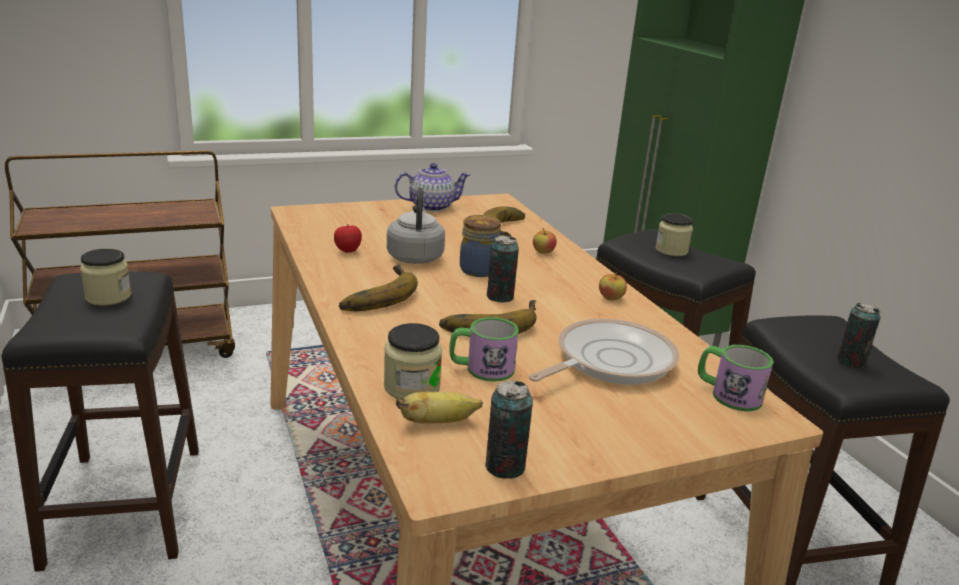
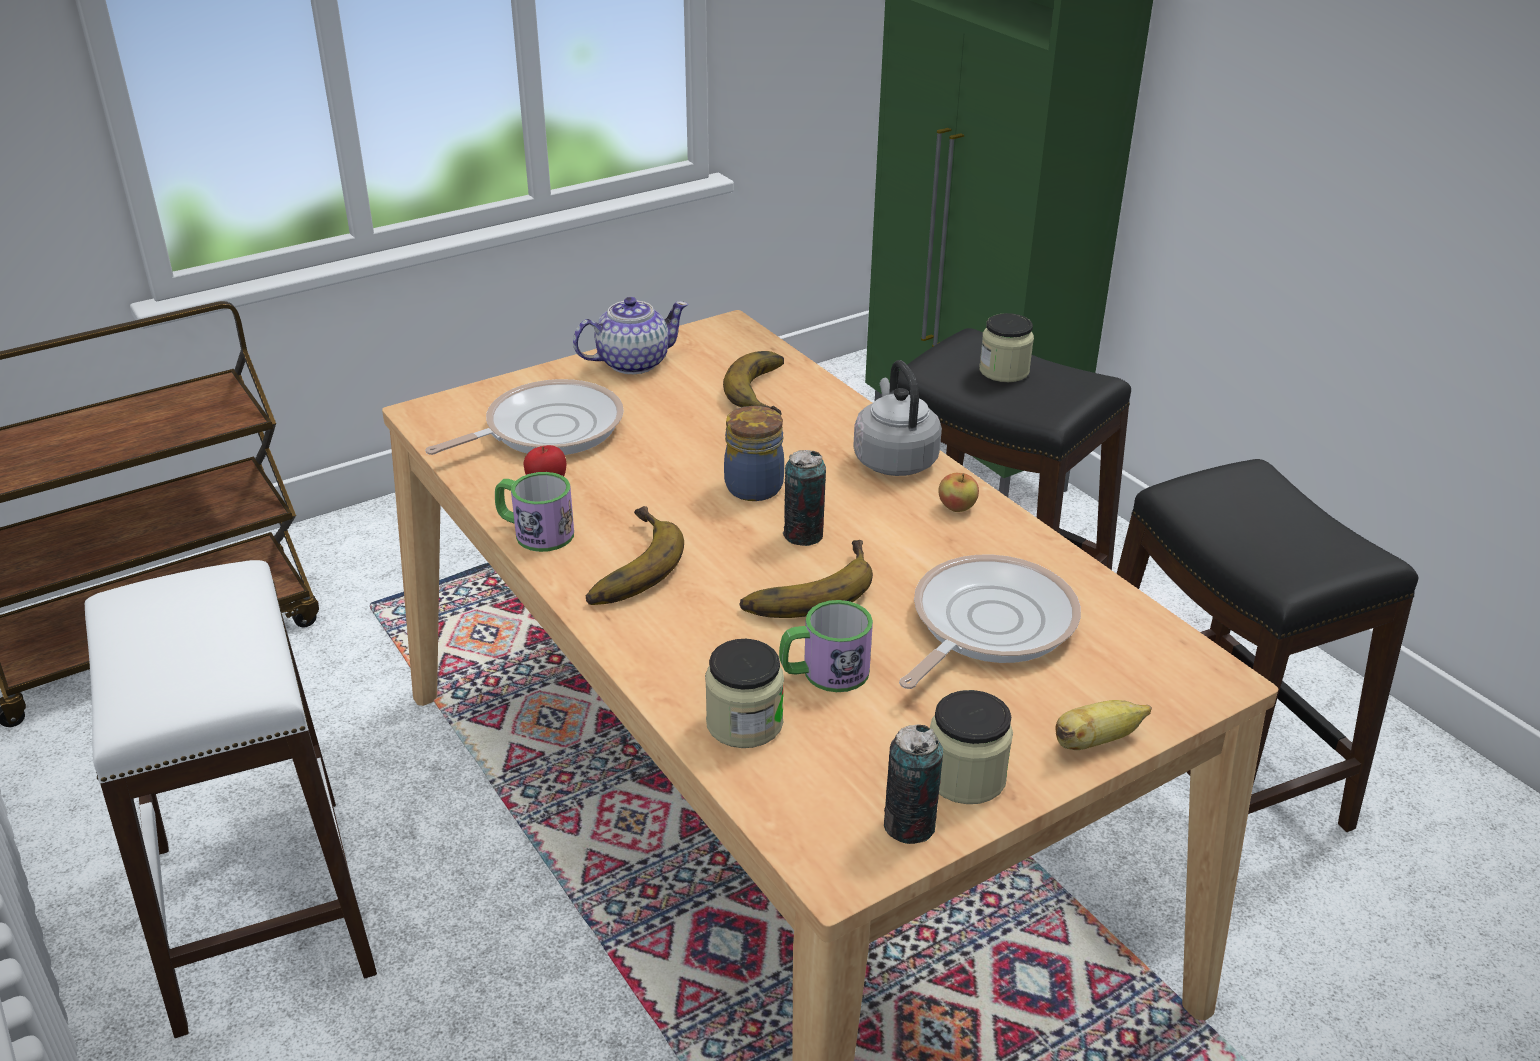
camera: 10 degrees left, 10 degrees up
(108, 297) = (199, 625): jar -> jar (965, 777)
(124, 505) = (259, 909): black stool -> white stool
(362, 227) = (546, 429): none -> frying pan
(415, 256) = (651, 477): grey kettle -> grey kettle (894, 459)
(438, 422) = (801, 774): banana -> banana (1095, 741)
(543, 252) = (834, 432): apple -> none
(727, 394) = (1151, 651): mug -> mug (535, 532)
(850, 362) = (1287, 541): can -> none

